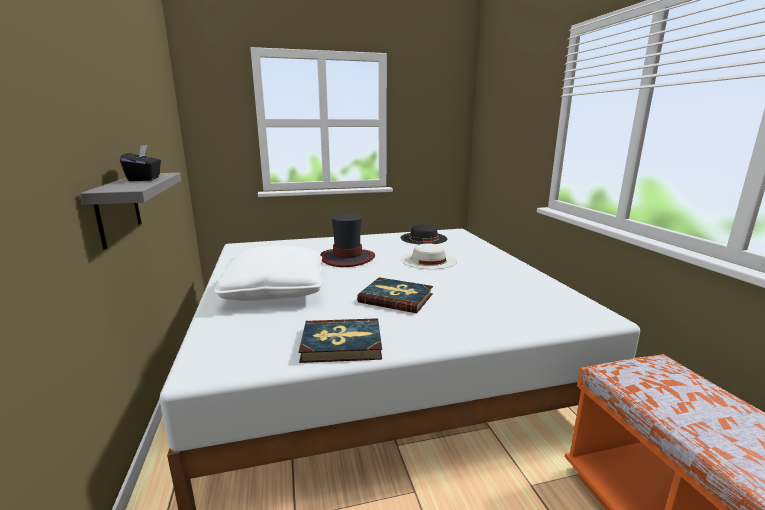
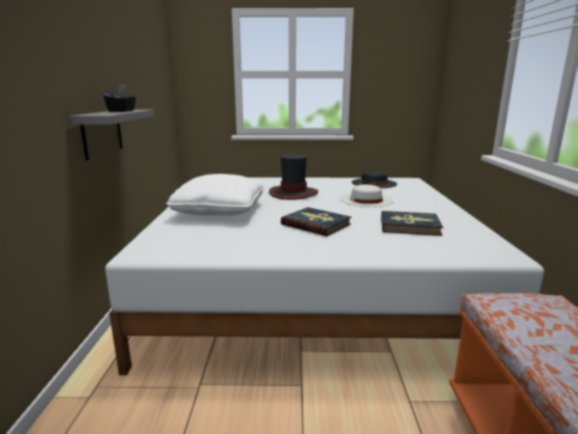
camera: 15 degrees right, 0 degrees up
(341, 343) = (250, 249): book -> book (409, 226)

